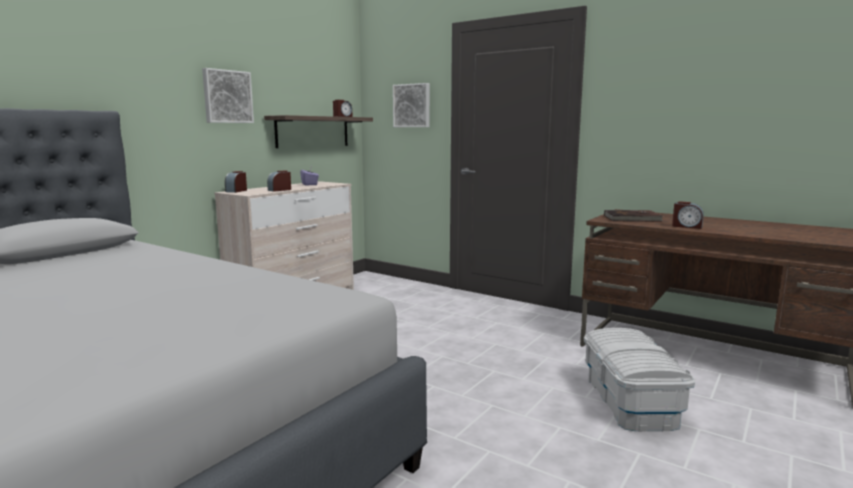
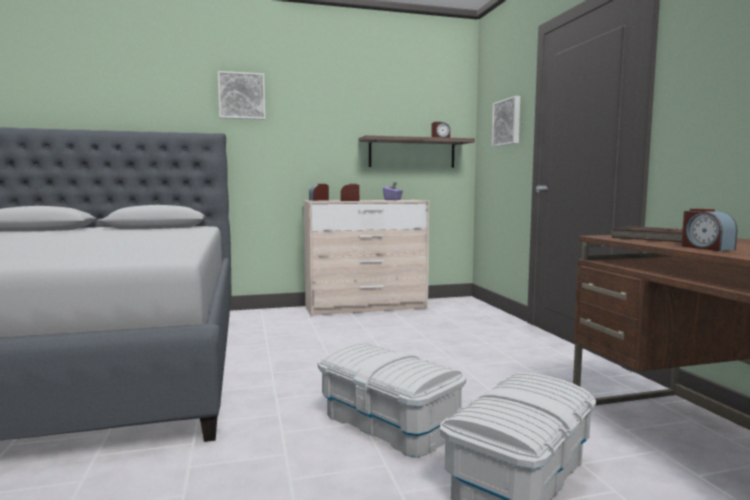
camera: 40 degrees right, 5 degrees down
(227, 96) = (322, 122): picture -> picture (241, 96)
(510, 399) = (389, 424): none -> white storage box

